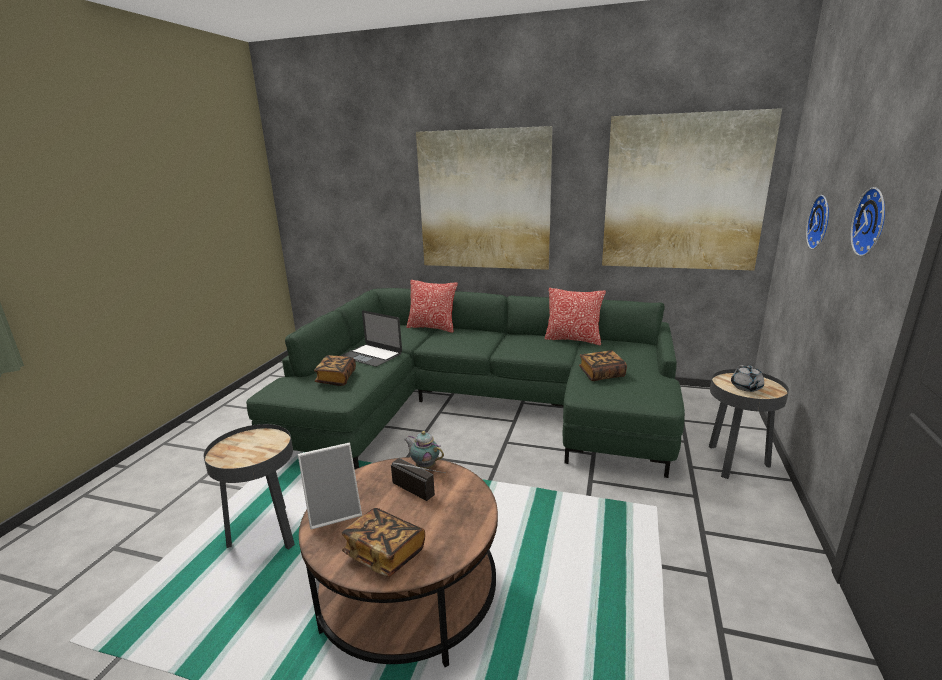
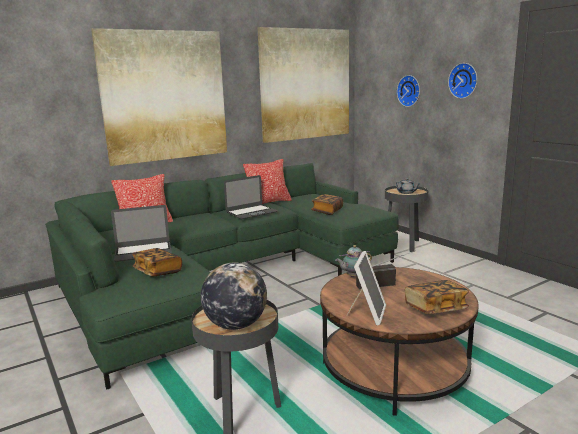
camera: 50 degrees left, 5 degrees down
(234, 455) = (235, 325): none -> globe
(525, 346) = (251, 212): none -> laptop

